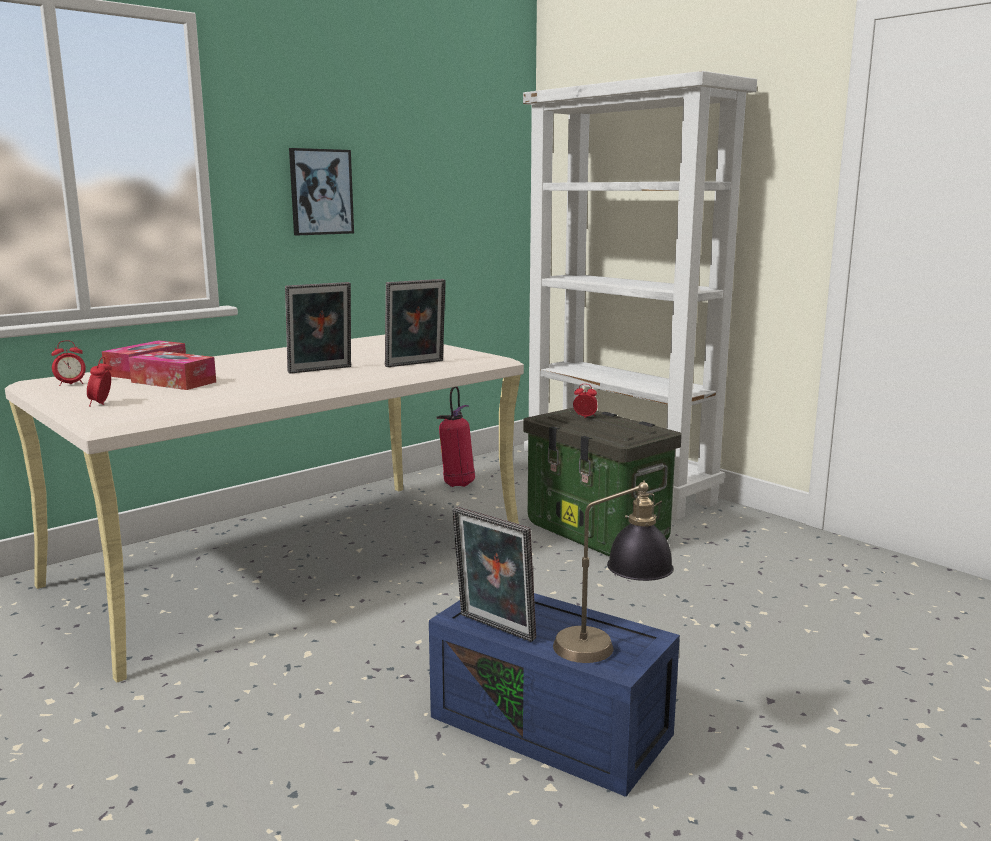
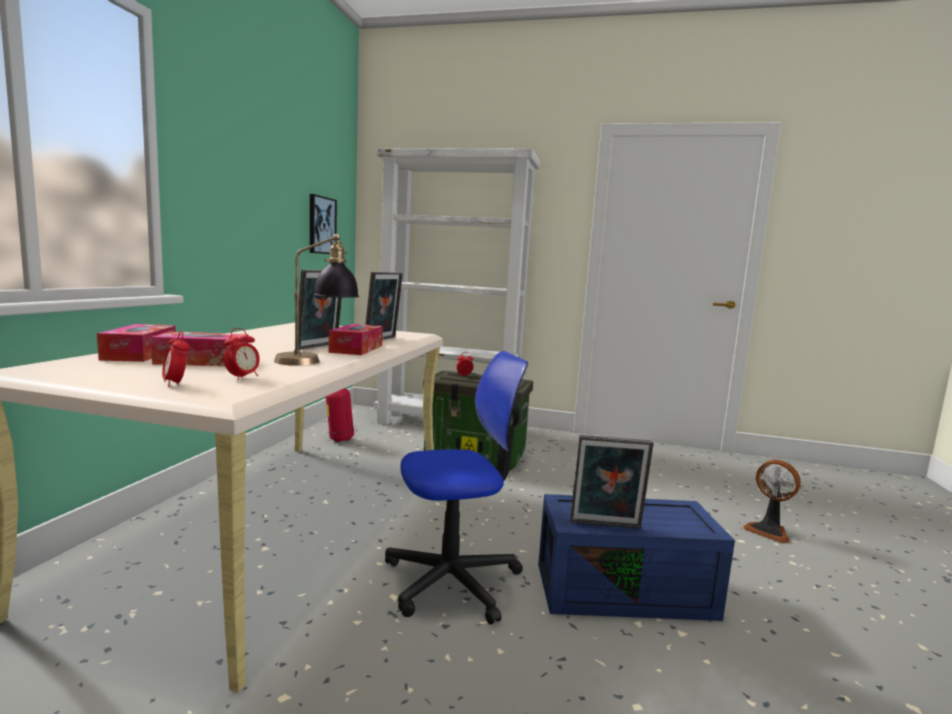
camera: 35 degrees left, 5 degrees down
(71, 384) = (76, 369): alarm clock -> alarm clock (242, 377)
(320, 192) = (239, 200): picture -> picture (321, 225)
(350, 376) = (356, 349): none -> tissue box
(379, 656) = (452, 580): none -> office chair
(610, 651) = (686, 521): table lamp -> table lamp (317, 361)
(914, 732) = (769, 531): none -> fan

